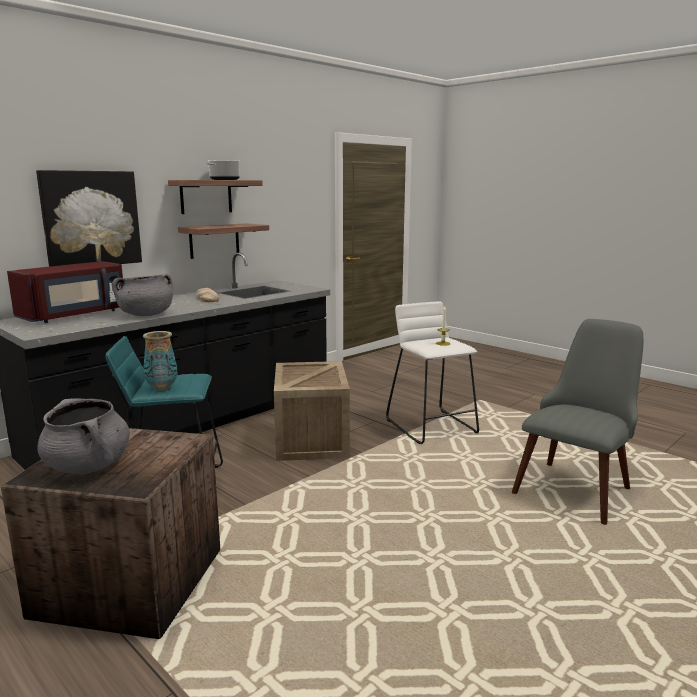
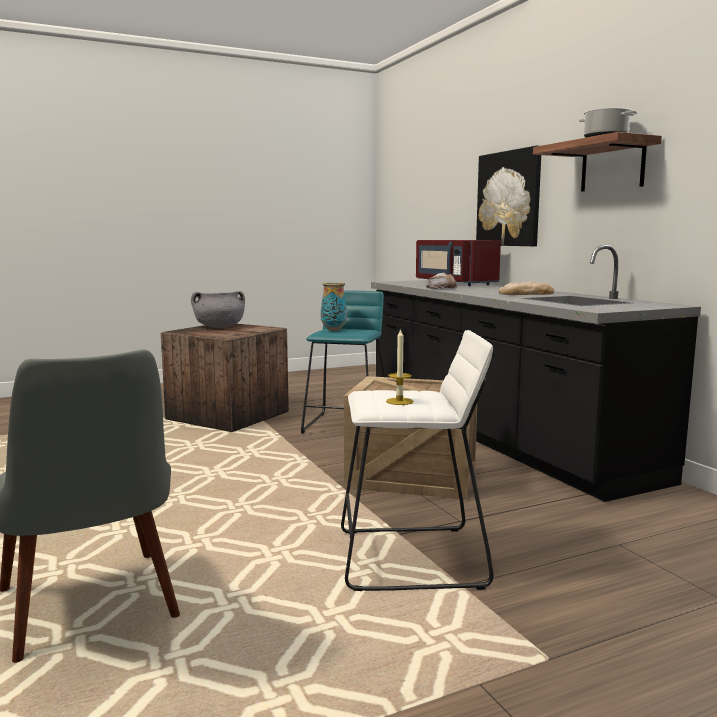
camera: 110 degrees right, 5 degrees down
(146, 315) = (441, 288): grey cooking pot -> bread
(214, 240) = (615, 228): shelf -> none

